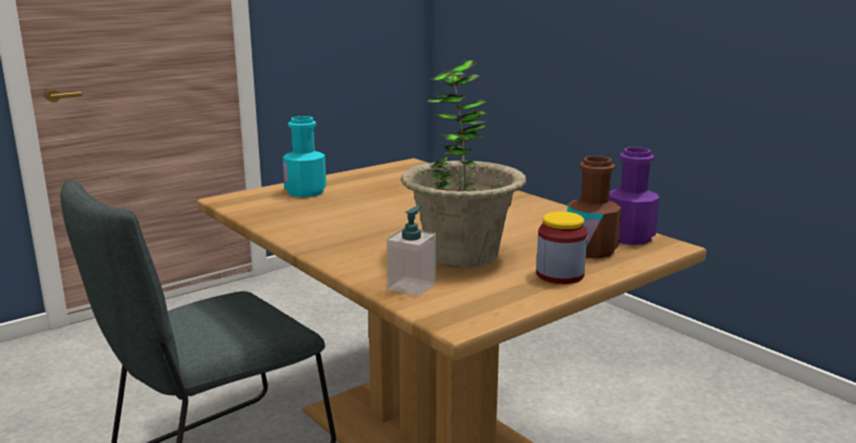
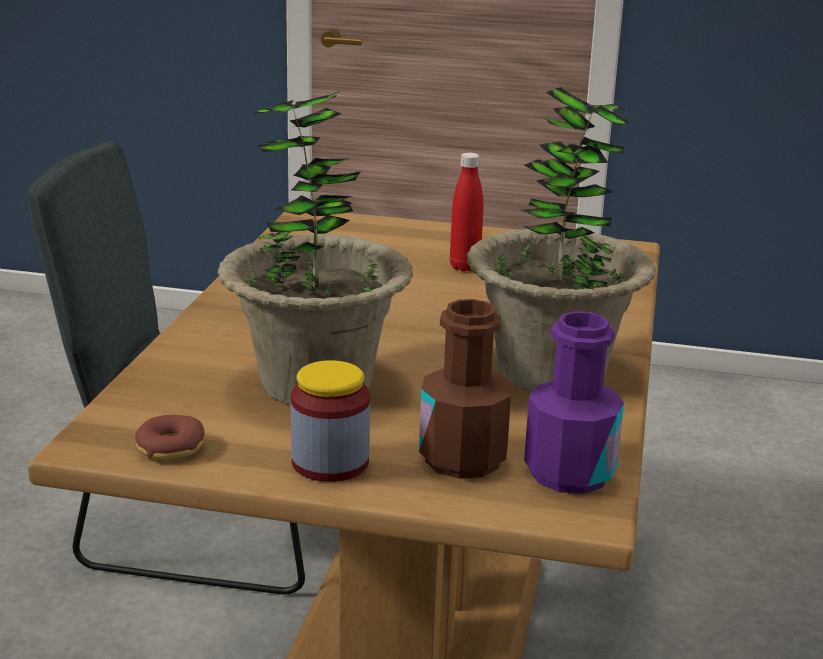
camera: 50 degrees right, 5 degrees up
(305, 192) = (398, 239): turquoise bottle -> none
(372, 191) = (464, 267): none -> red bottle
(412, 286) = (170, 388): soap dispenser -> none
(492, 304) = (170, 448): none -> donut
(524, 212) = (551, 372): none -> potted plant

